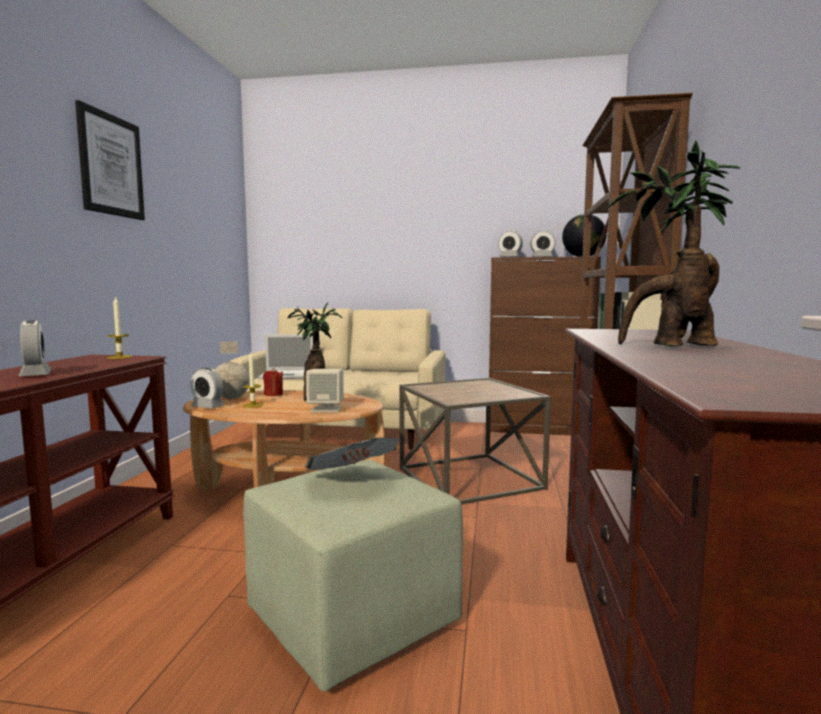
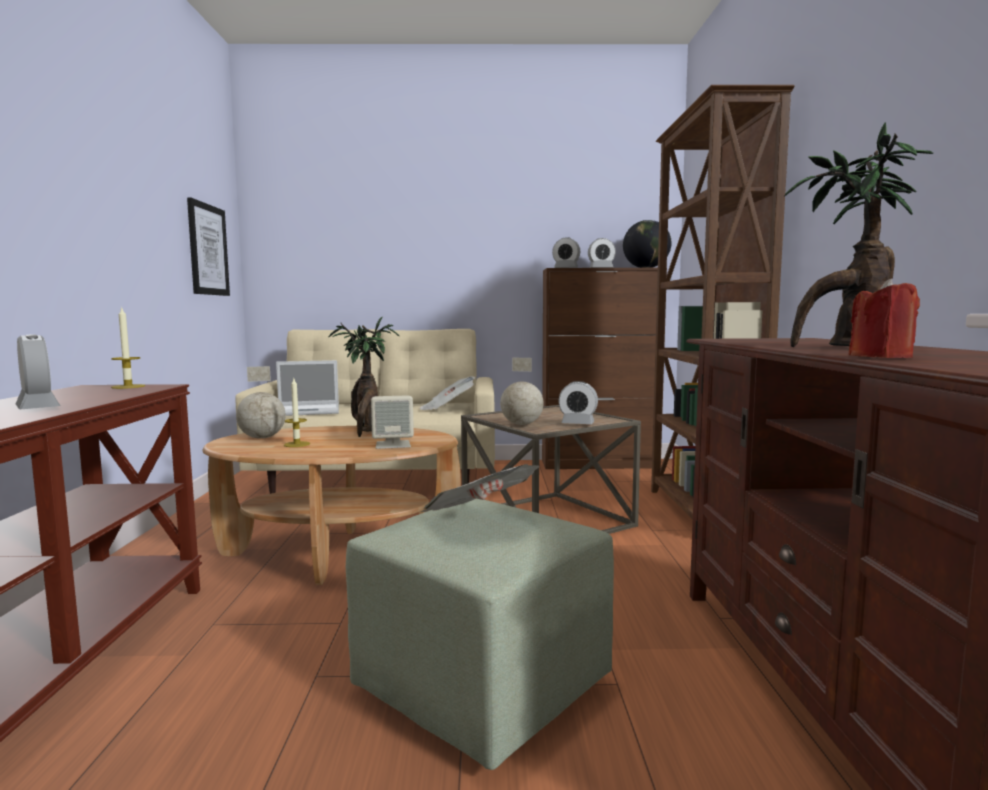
camera: 10 degrees left, 0 degrees up
(111, 165) = (87, 139): picture -> picture (208, 250)
(207, 406) = (238, 448): alarm clock -> alarm clock (577, 423)
(273, 394) = (313, 431): red candle -> red candle (881, 357)
(400, 377) = (447, 408): none -> newspaper
(443, 395) = (522, 424): none -> globe

